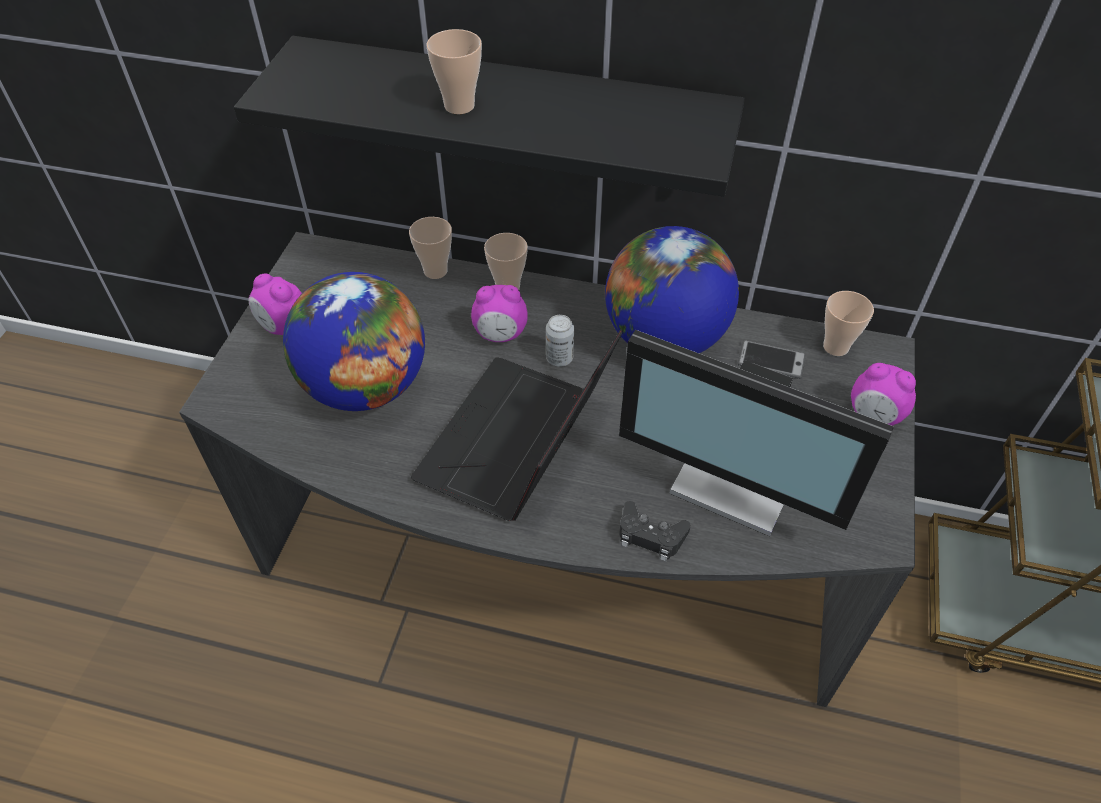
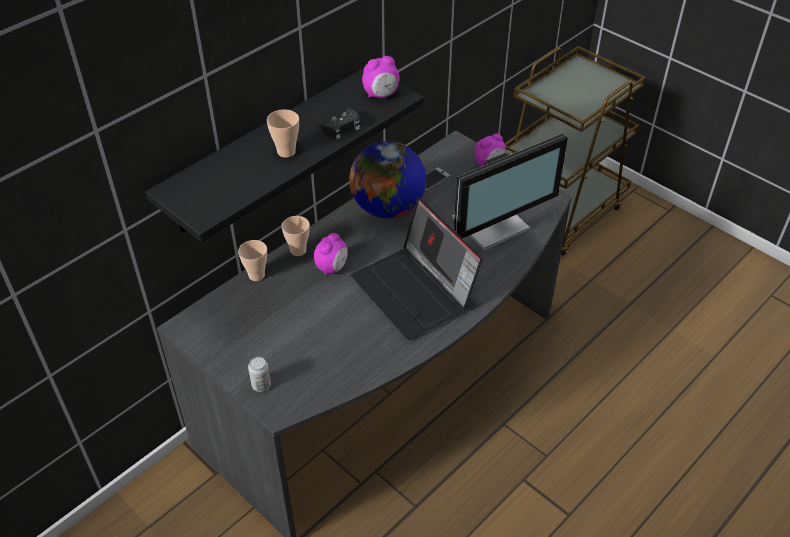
camera: 60 degrees left, 5 degrees down
(284, 327) = (242, 360): alarm clock -> alarm clock (381, 95)
(365, 386) = (324, 338): globe -> none
(559, 358) = (369, 252): can -> can (261, 385)
(650, 535) = (503, 268): black game controller -> black game controller (341, 127)
(836, 347) = (441, 156): cup -> none

